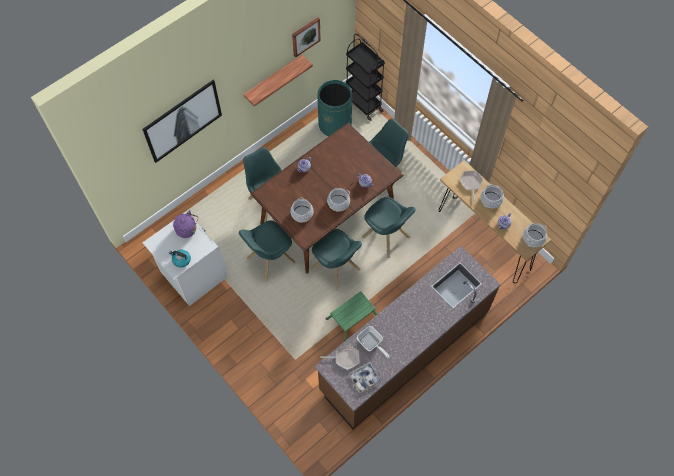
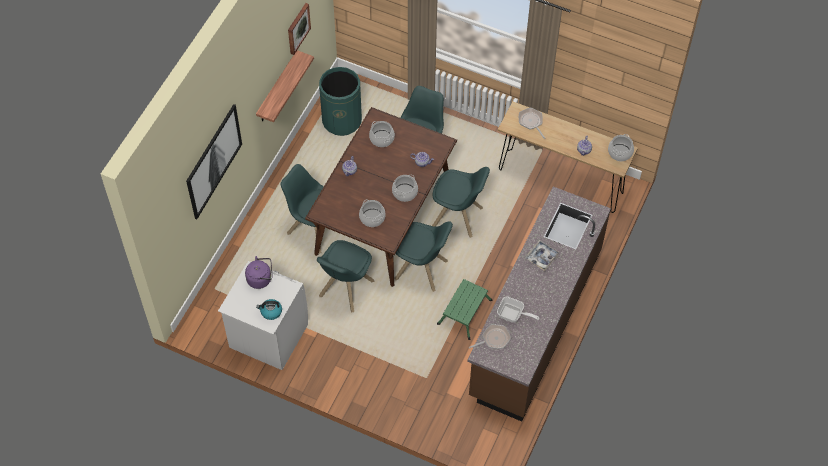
camera: 25 degrees left, 5 degrees down
(364, 104) = (362, 87): black cart -> none
(364, 378) = (523, 350): tray -> tray (542, 257)
(491, 200) = (560, 130): cooking pot -> cooking pot (382, 138)

